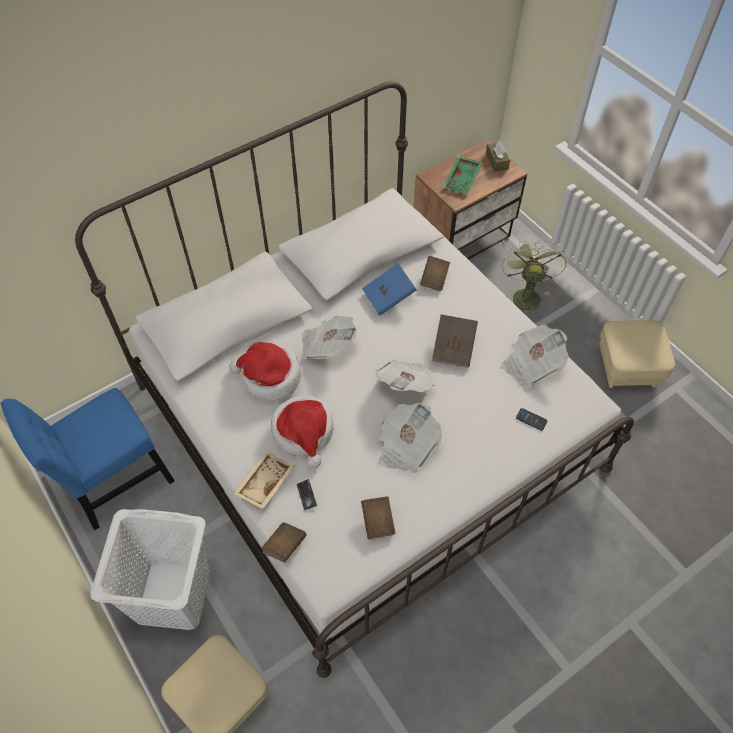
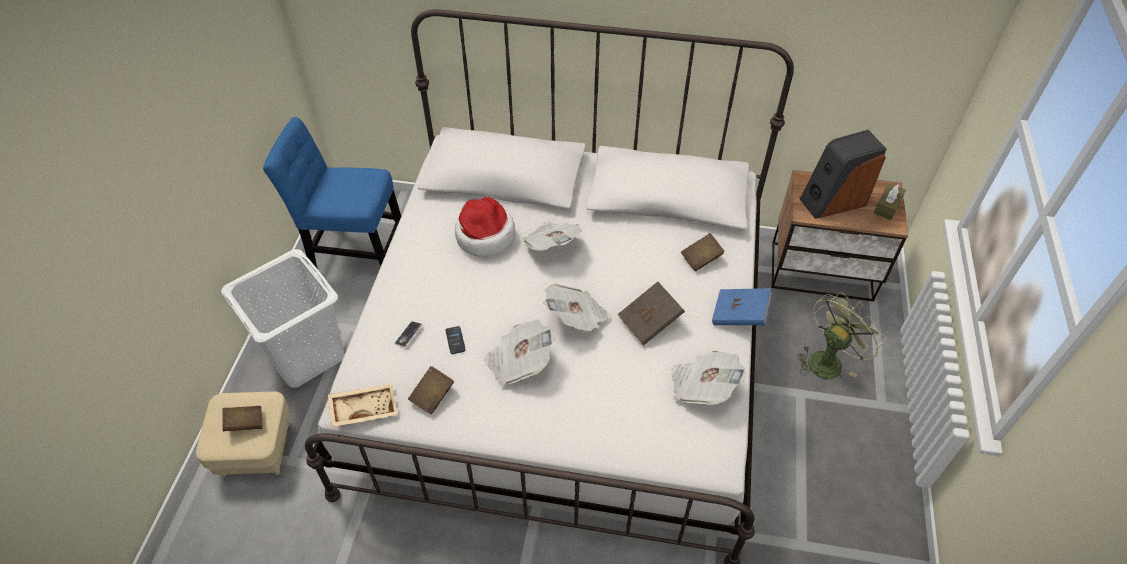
camera: 45 degrees right, 5 degrees down
(264, 482) = (393, 302): beige tray -> beige tray (364, 408)
(284, 546) = (353, 355): brown book -> brown book (245, 423)
(304, 433) = (460, 291): hat -> none
(389, 297) = (645, 245): blue book -> blue book (739, 316)
(463, 180) = (832, 201): green tray -> speaker
(531, 419) = (646, 428): phone -> phone (455, 340)
(627, 368) = (860, 501): beige ottoman -> none

